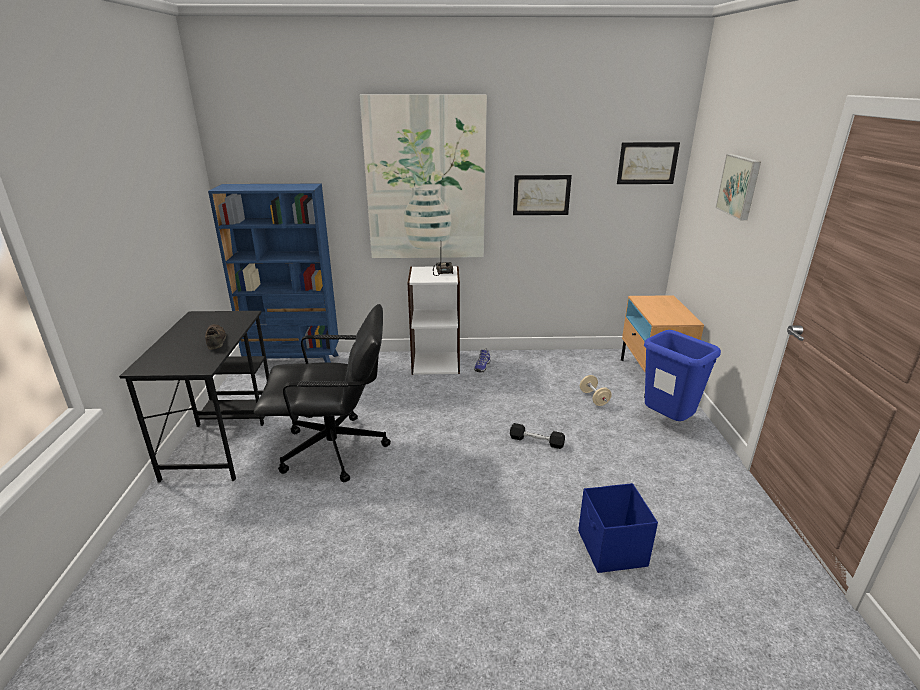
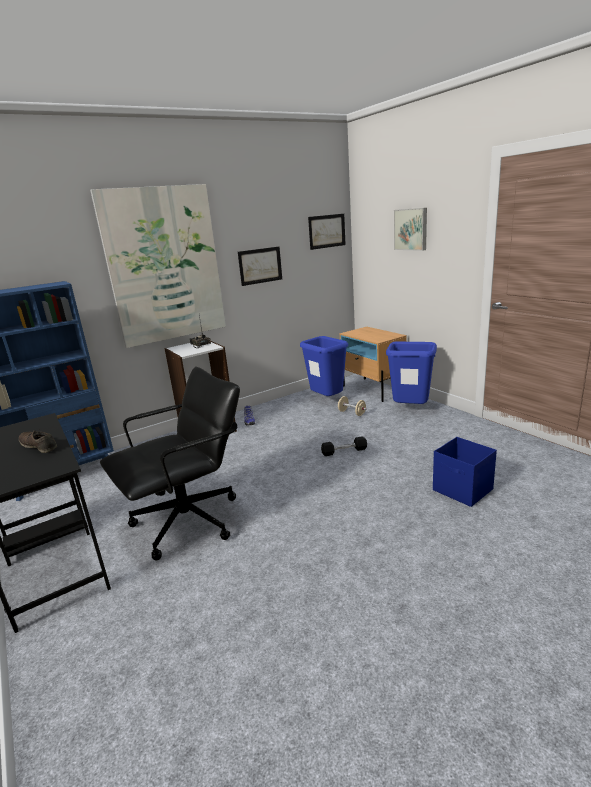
camera: 30 degrees left, 5 degrees down
(583, 372) = (327, 401): none -> blue trash can

